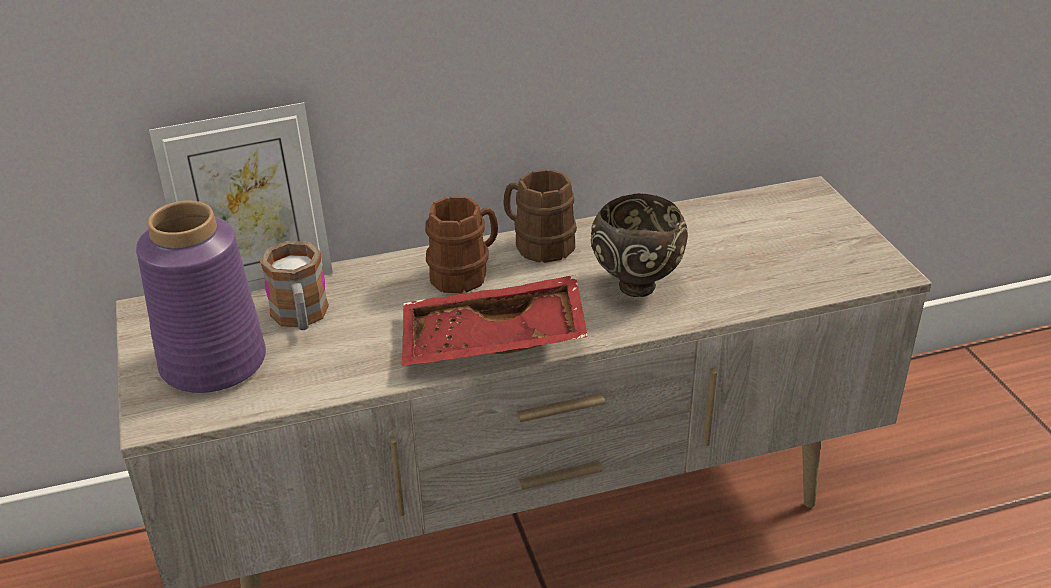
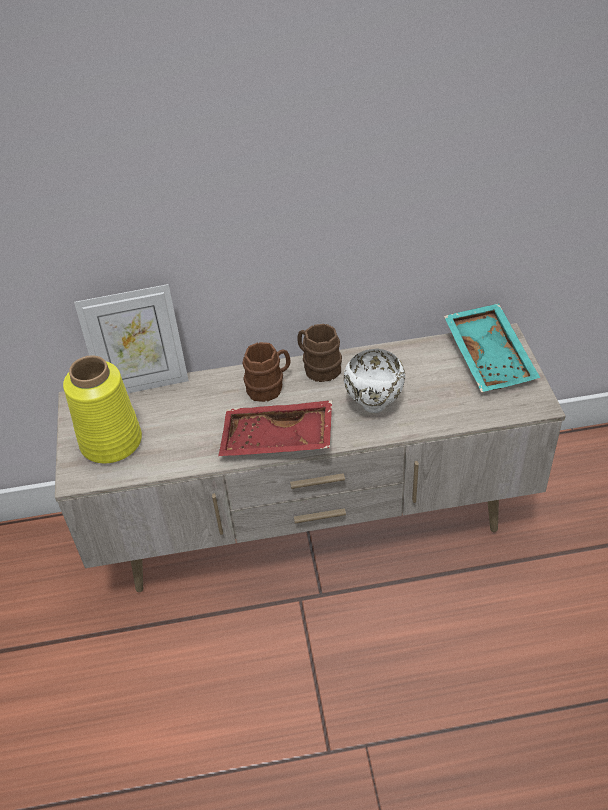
camera: 10 degrees right, 10 degrees up
(211, 363) = (110, 442): purple vase -> yellow vase
(301, 318) = (165, 413): mug -> none
(636, 285) = (374, 403): brown bowl -> white bowl
(797, 218) = (491, 357): none -> turquoise tray

